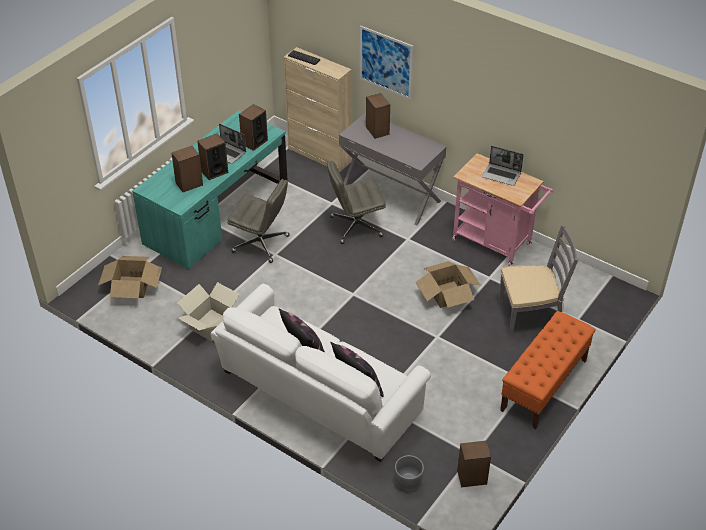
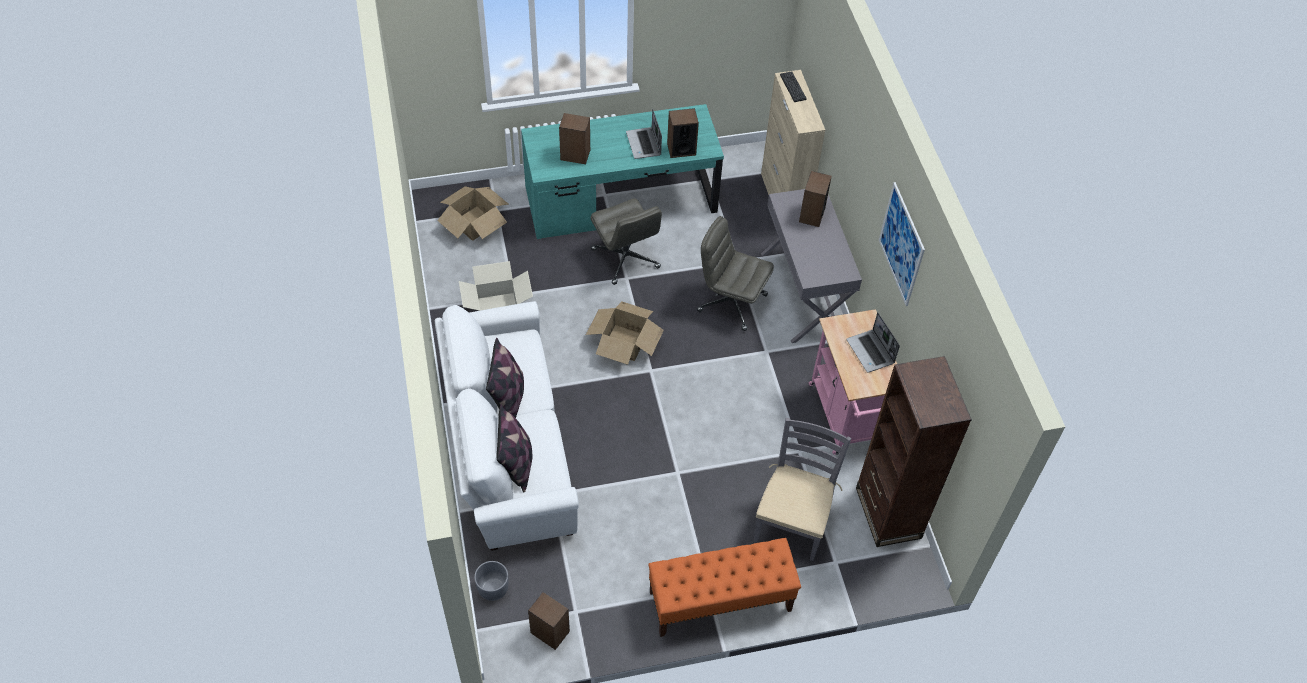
camera: 40 degrees right, 10 degrees up
(214, 171) = (611, 157): speaker -> none
(386, 62) = (848, 145): picture -> picture (901, 244)
(447, 294) = (737, 436): cardboard box -> cardboard box (624, 342)
(530, 315) = (792, 521): grey chair -> grey chair turned 105 degrees counterclockwise
(572, 275) = (888, 513): none -> brown bookcase

